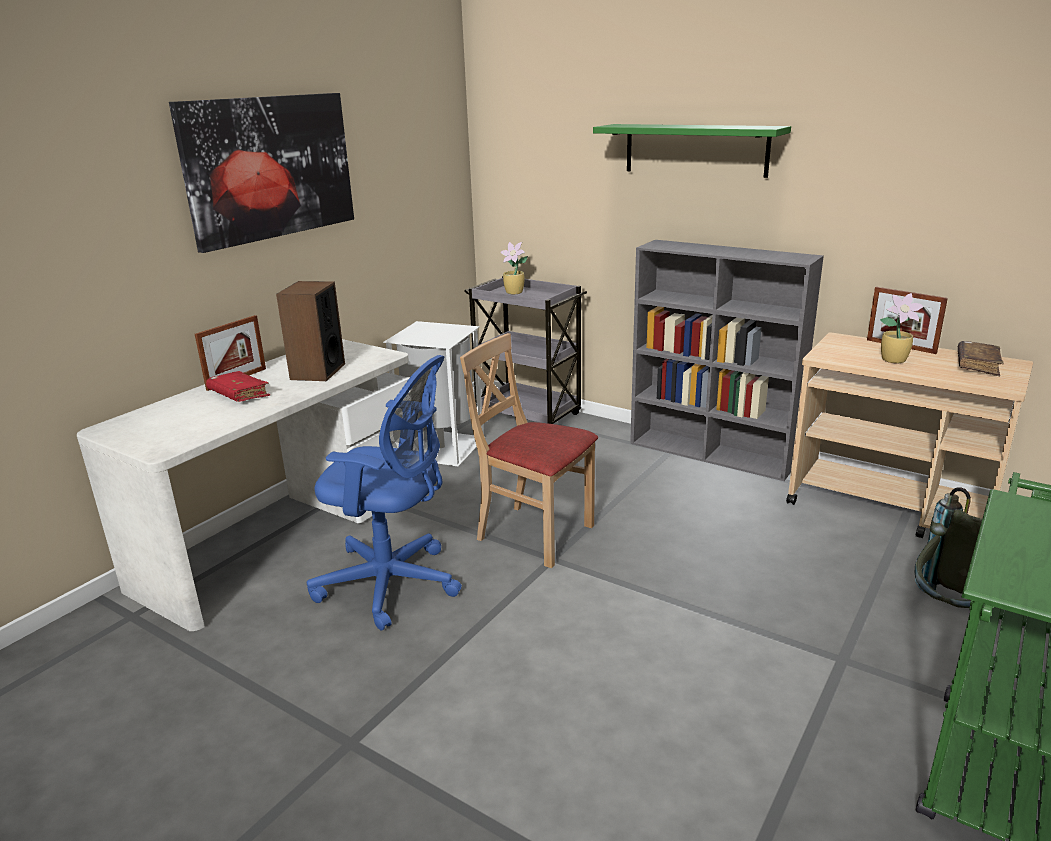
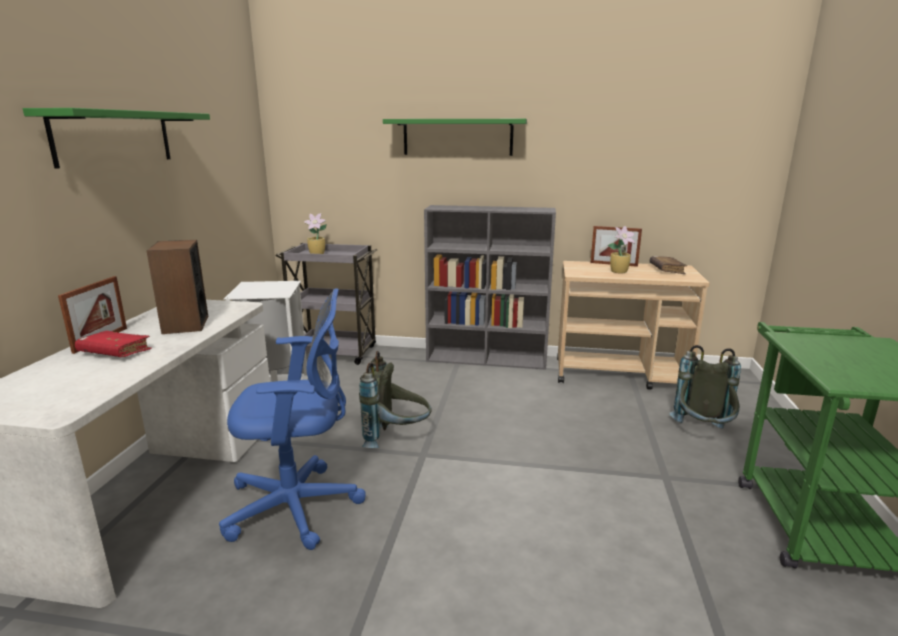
camera: 25 degrees left, 5 degrees down
(270, 167) = (114, 137): picture -> green shelf
(535, 534) = (396, 438): beige chair -> grey backpack

